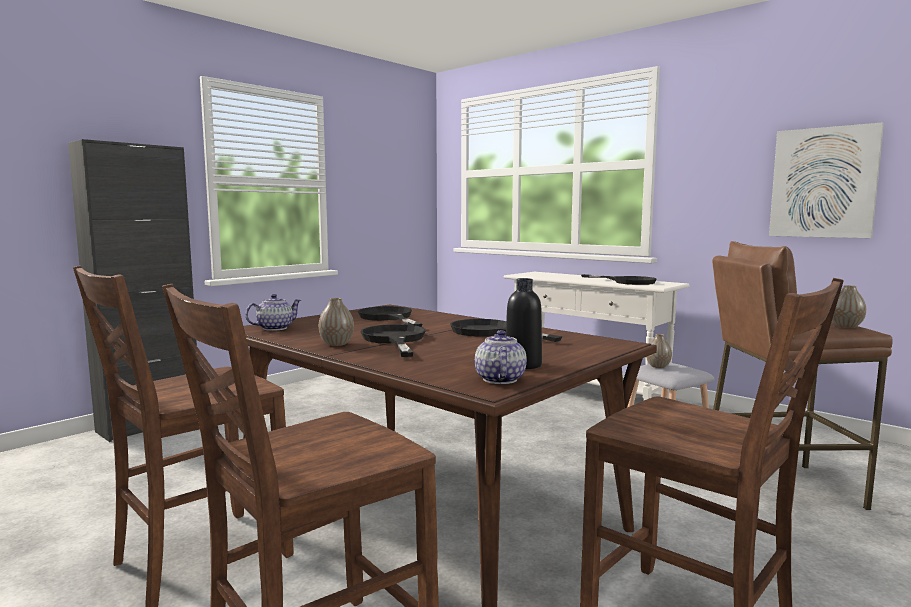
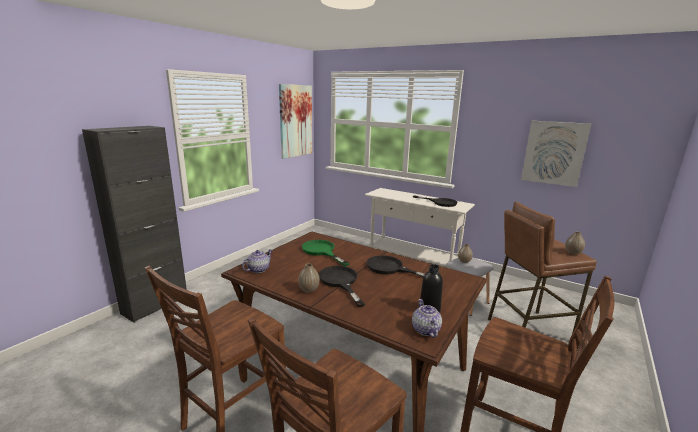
camera: 10 degrees left, 10 degrees up
(389, 318) = (321, 251): black frying pan -> green frying pan
(405, 175) = (295, 121): none -> picture

